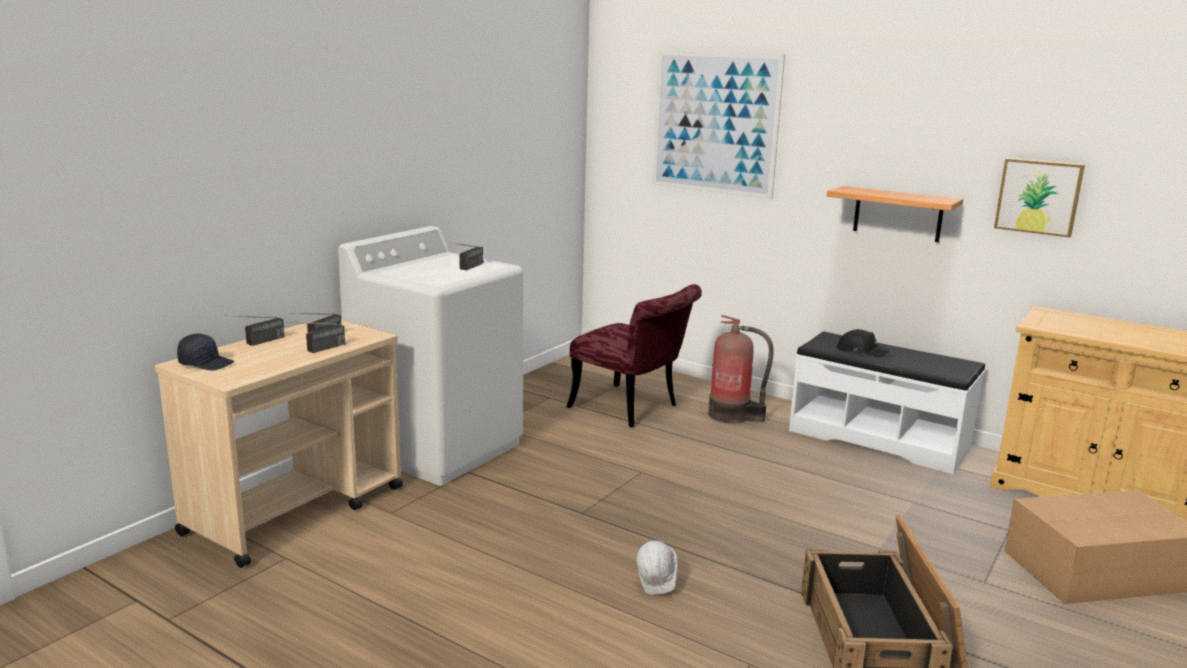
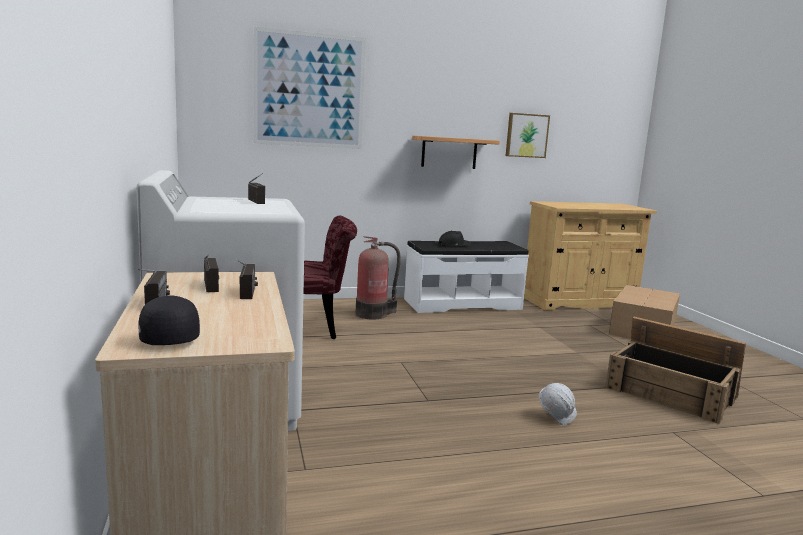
camera: 50 degrees left, 5 degrees down
(206, 363) = (168, 337): black cap -> black cap turned 75 degrees counterclockwise

